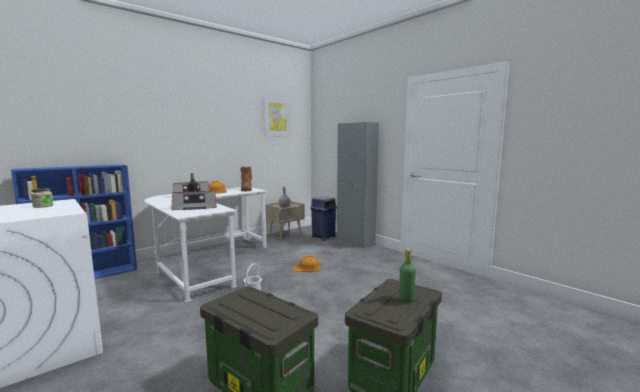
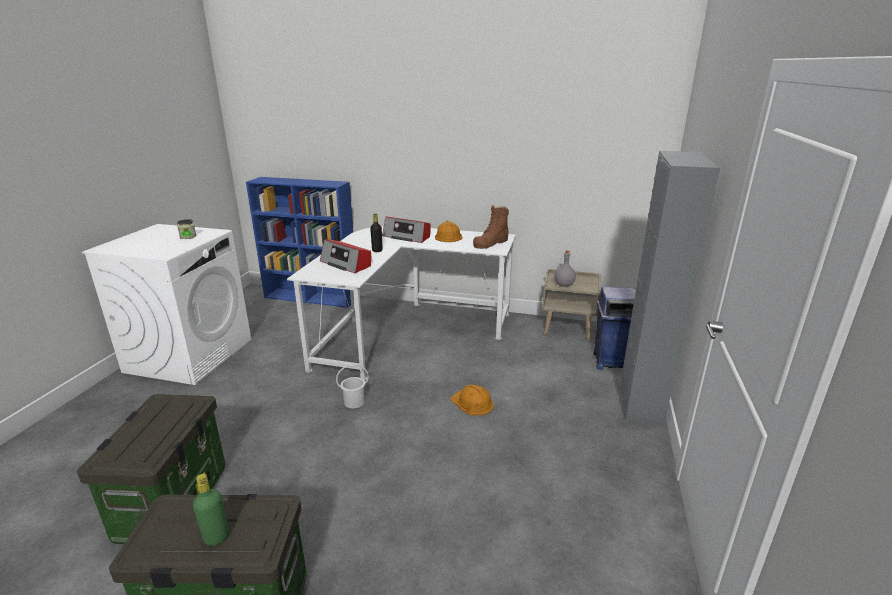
camera: 55 degrees right, 15 degrees up
(276, 117) = (594, 116): picture -> none

